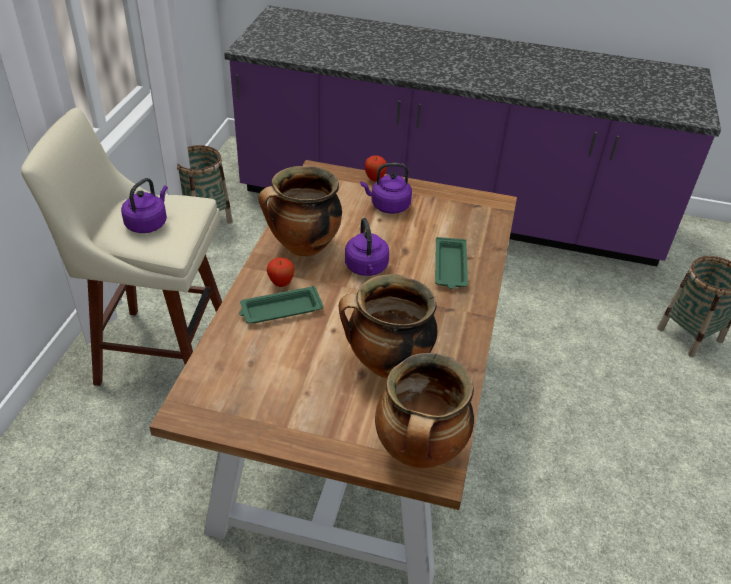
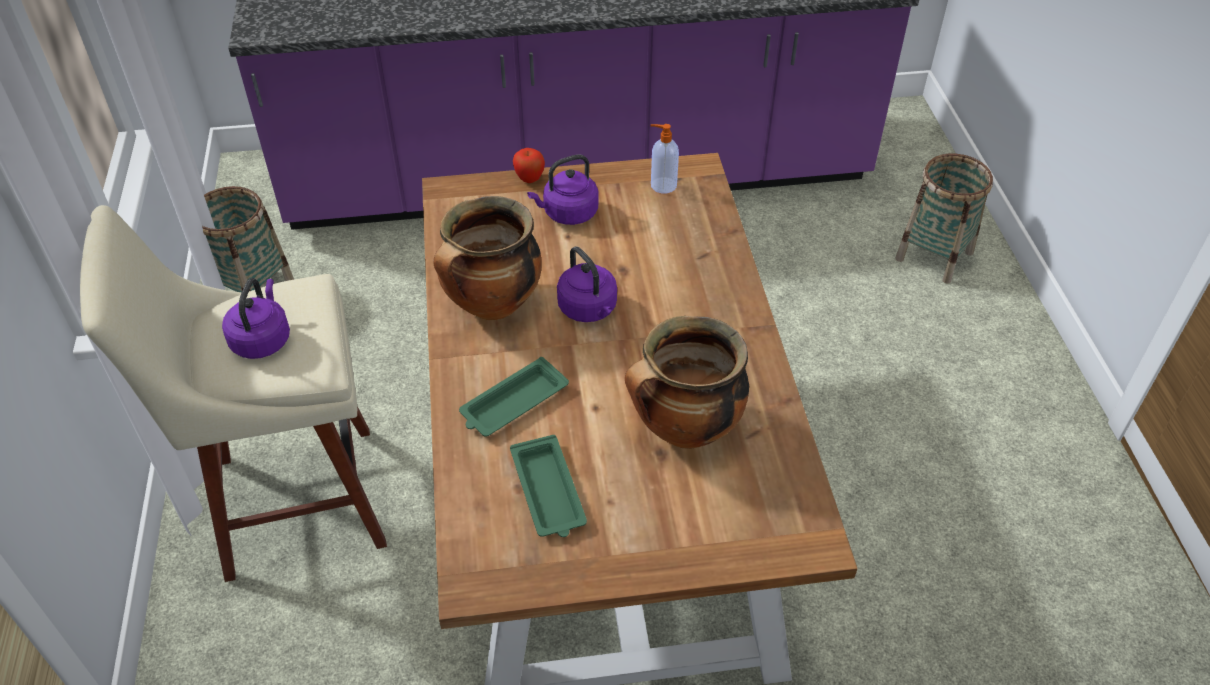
camera: 20 degrees left, 5 degrees up
(281, 283) = (493, 367): apple -> none
(420, 452) = (782, 526): cooking pot -> none
(450, 267) = (690, 275): green tray -> green tray (548, 492)
(464, 206) = (662, 185): none -> soap dispenser

